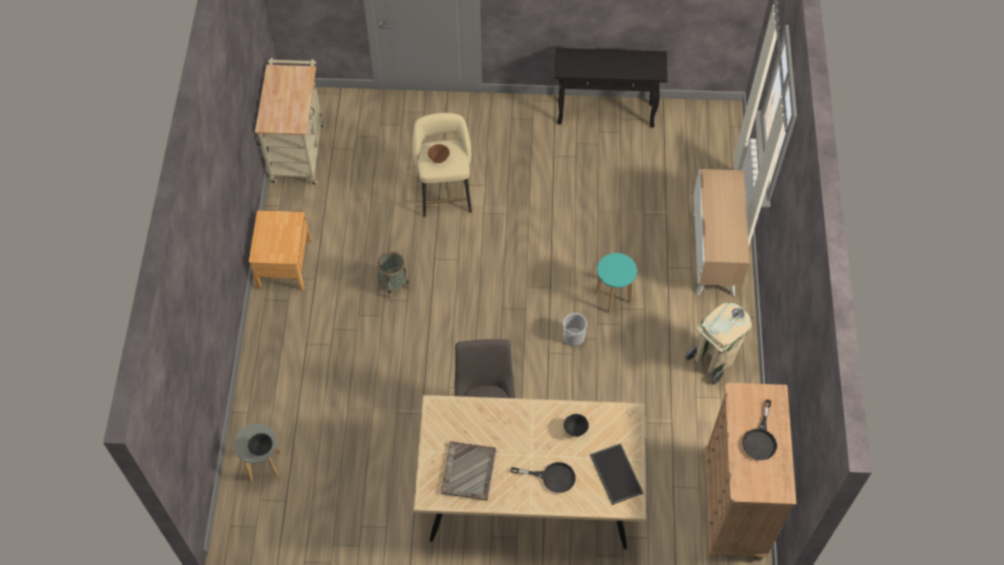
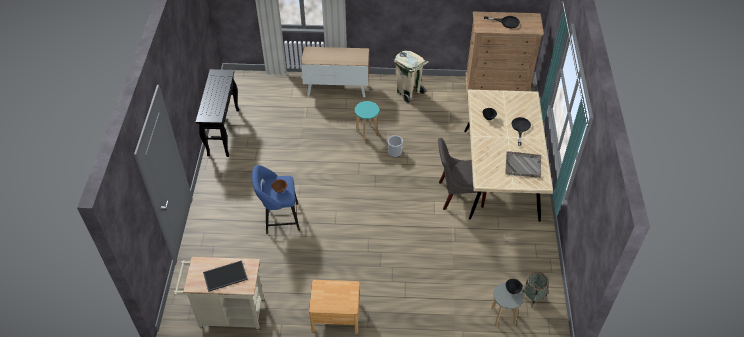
camera: 90 degrees left, 10 degrees down
(393, 285) = (356, 246): basket -> basket (533, 297)
(445, 192) = (279, 218): beige stool -> blue stool
(615, 473) = (513, 102): tray -> tray (225, 276)

